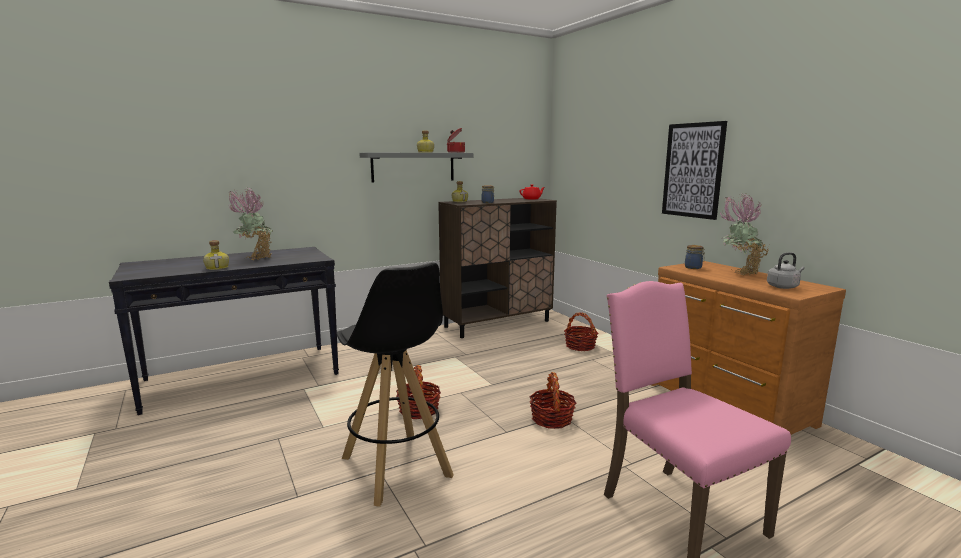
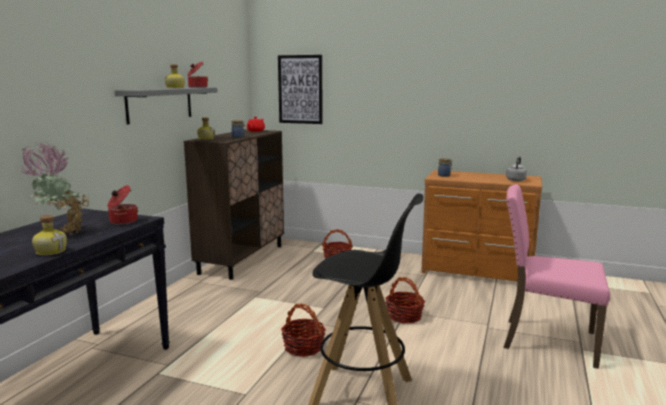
camera: 40 degrees left, 0 degrees up
(304, 258) = (122, 221): none -> cooking pot
(693, 170) = (417, 101): picture -> picture (300, 89)
(739, 273) = (476, 175): potted plant -> none

